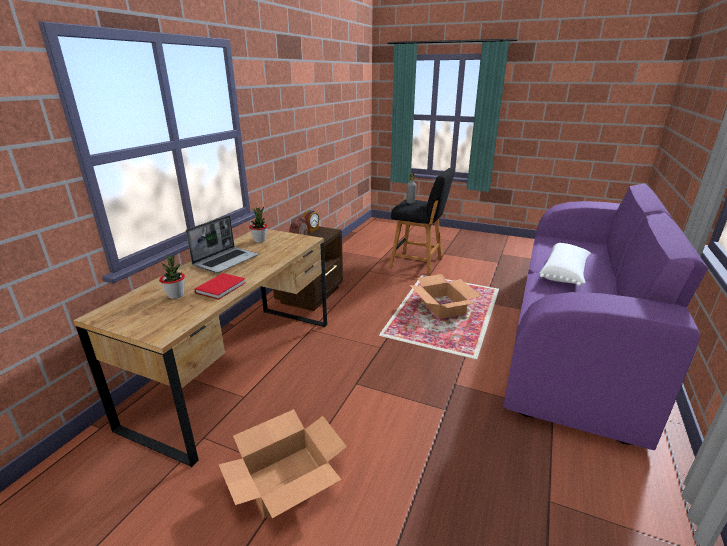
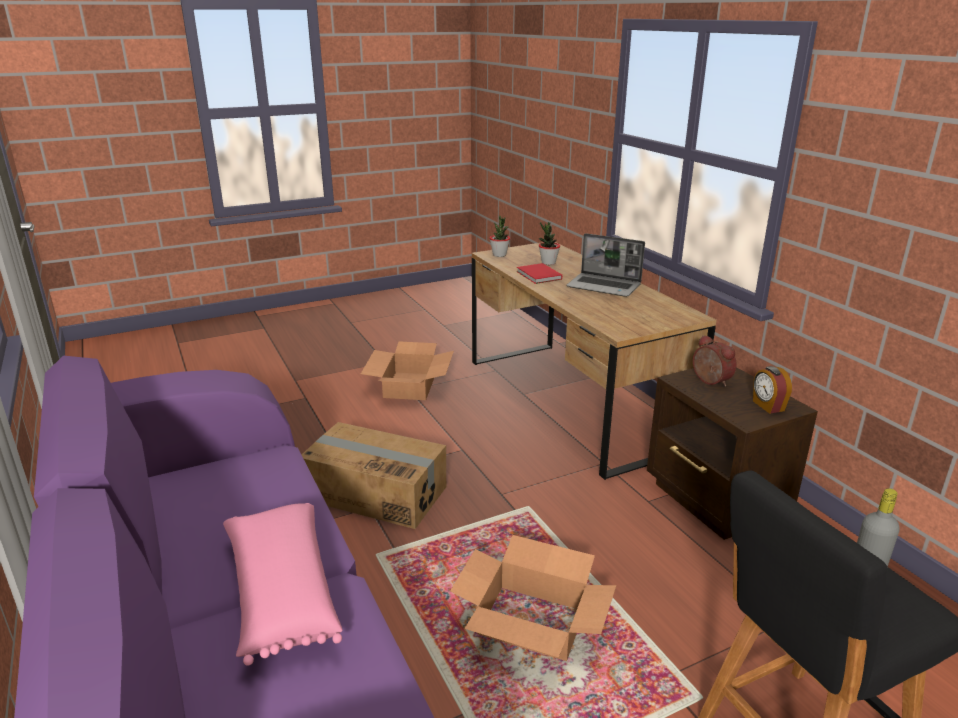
camera: 130 degrees right, 0 degrees up
(226, 260) = (605, 286): laptop -> laptop turned 45 degrees counterclockwise
(260, 240) = (653, 309): potted plant -> potted plant (499, 255)
(441, 390) = (376, 492): none -> cardboard box
(564, 273) = (281, 593): white pillow -> pink pillow

